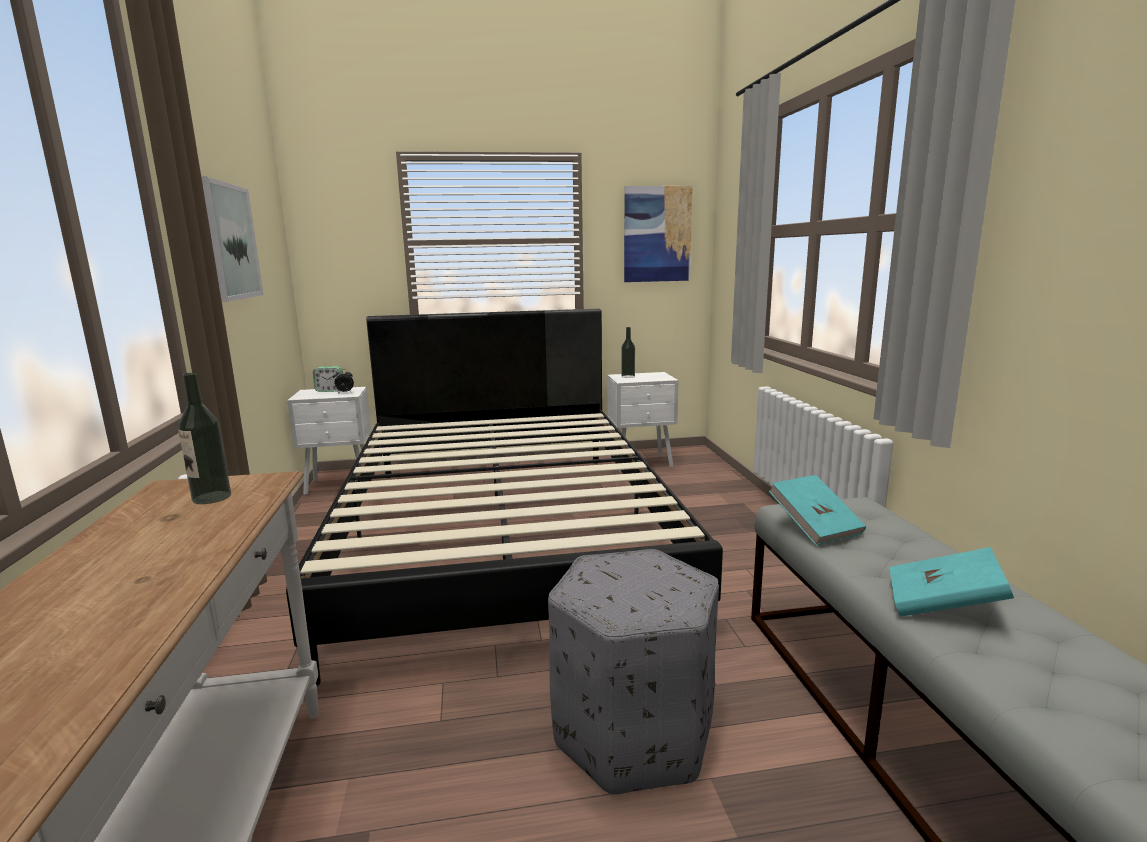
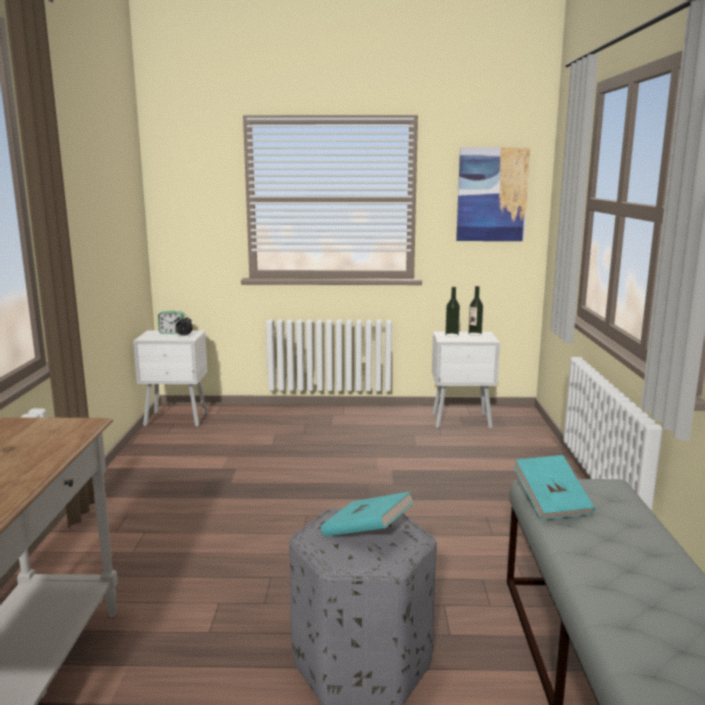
camera: 10 degrees right, 0 degrees up
(211, 497) = (40, 435): bottle -> bottle (475, 334)
(228, 242) = (86, 207): picture -> none
(504, 534) = (308, 479): black bed -> none
(942, 606) = (621, 585): turquoise book -> turquoise book (367, 533)

